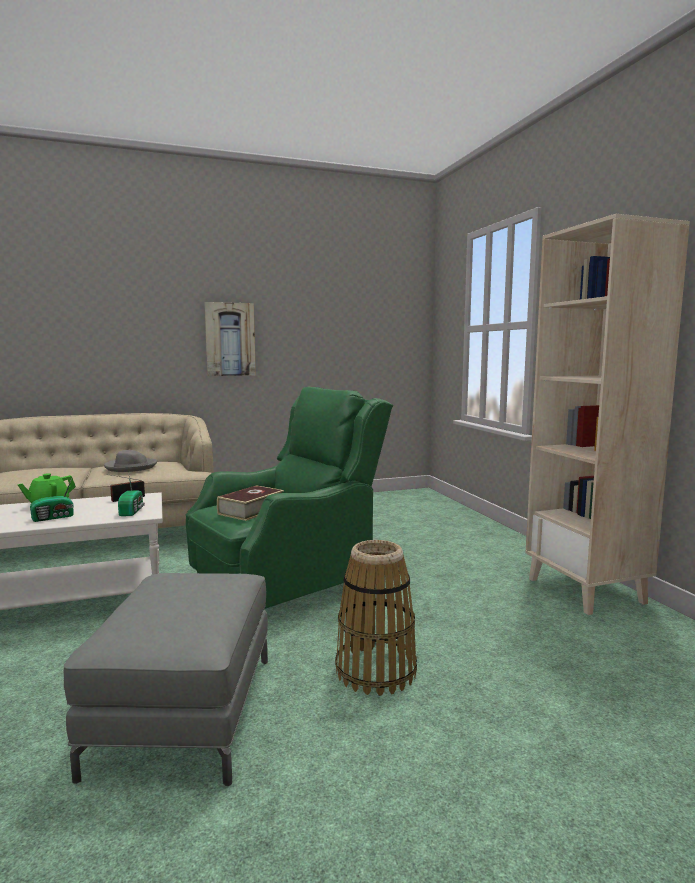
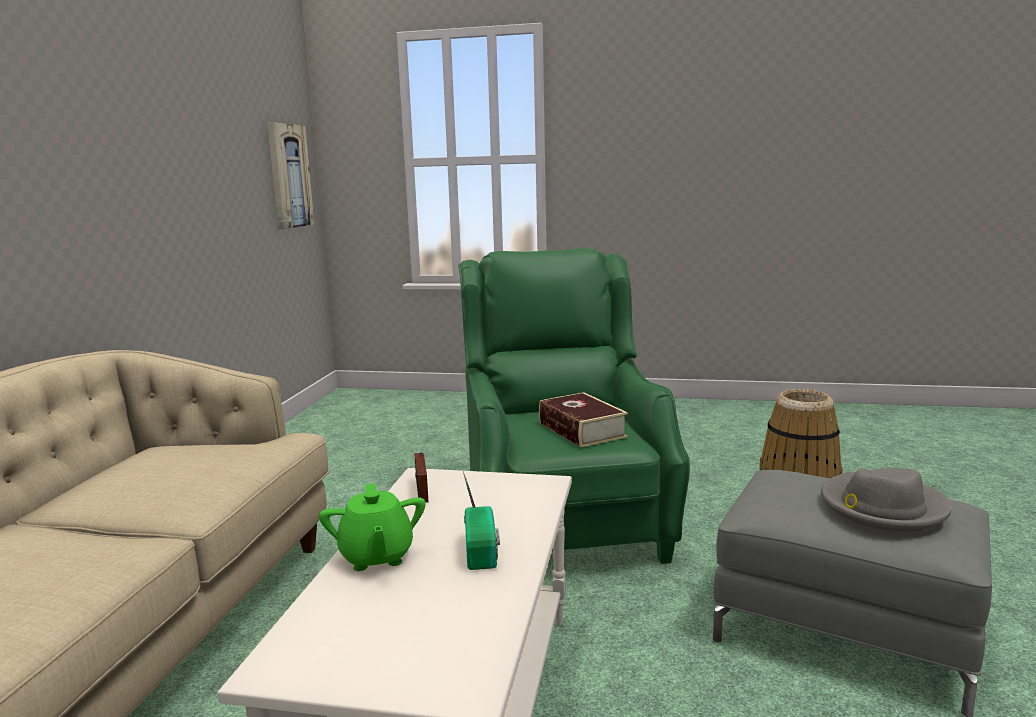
camera: 60 degrees left, 5 degrees up
(131, 467) = (174, 474): grey hat -> grey hat (882, 507)
(132, 511) = (511, 491): radio -> none
(230, 339) = (116, 185): picture -> picture (289, 176)
(586, 591) = (696, 411): beige bookcase -> none

